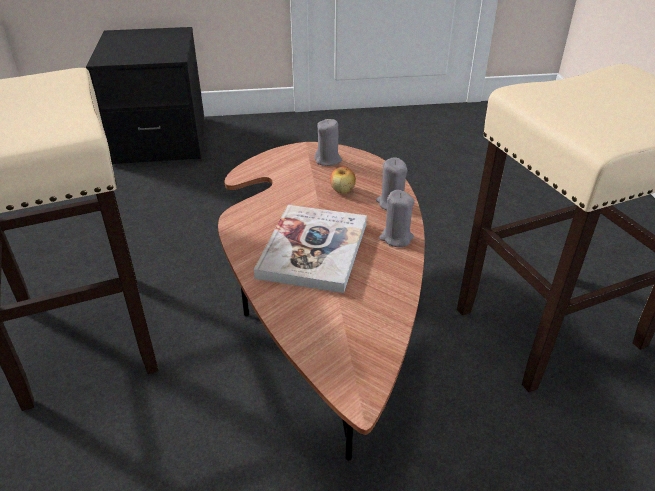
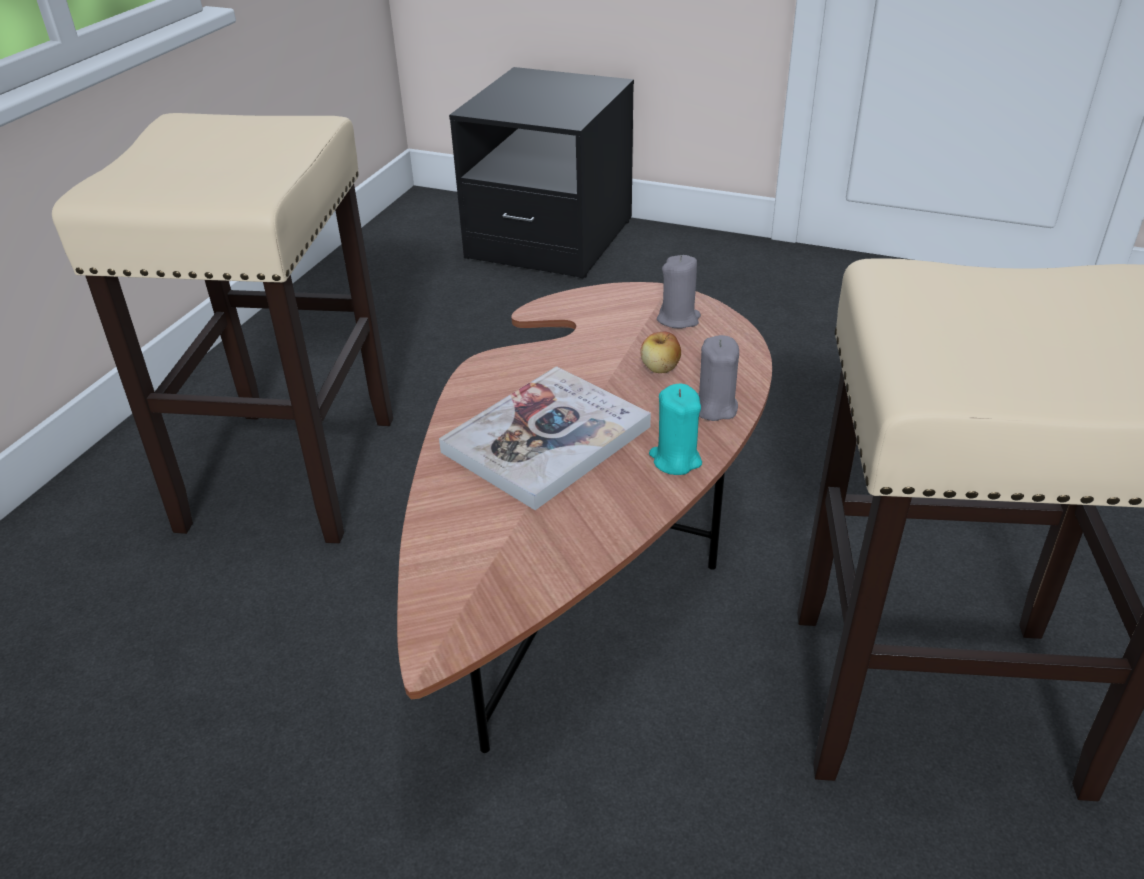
camera: 30 degrees right, 0 degrees up
(396, 238) = (675, 459): grey candle -> turquoise candle

